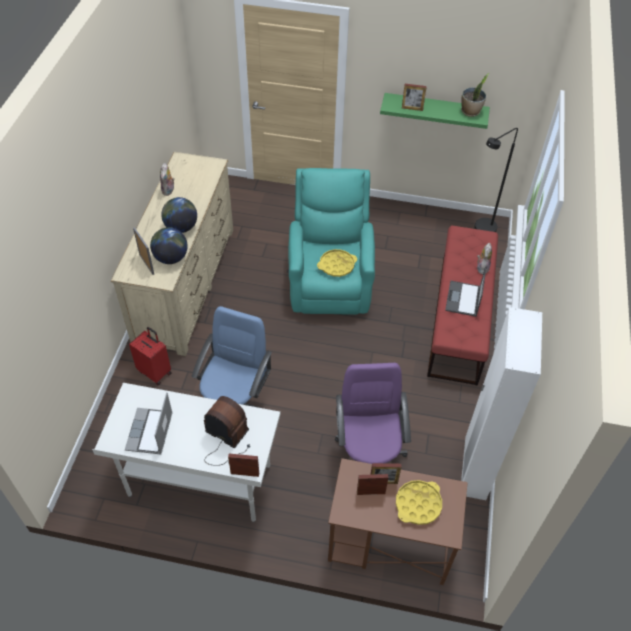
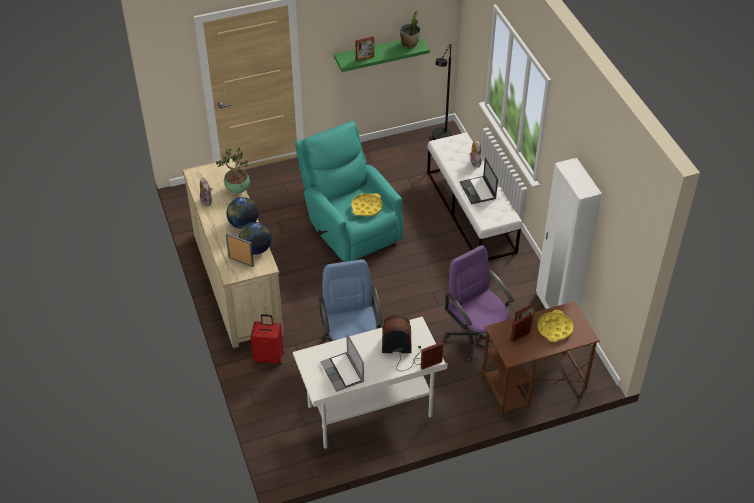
camera: 30 degrees left, 5 degrees down
(204, 191) = (237, 190): none -> potted plant
(459, 318) = (471, 212): red bench -> white bench

